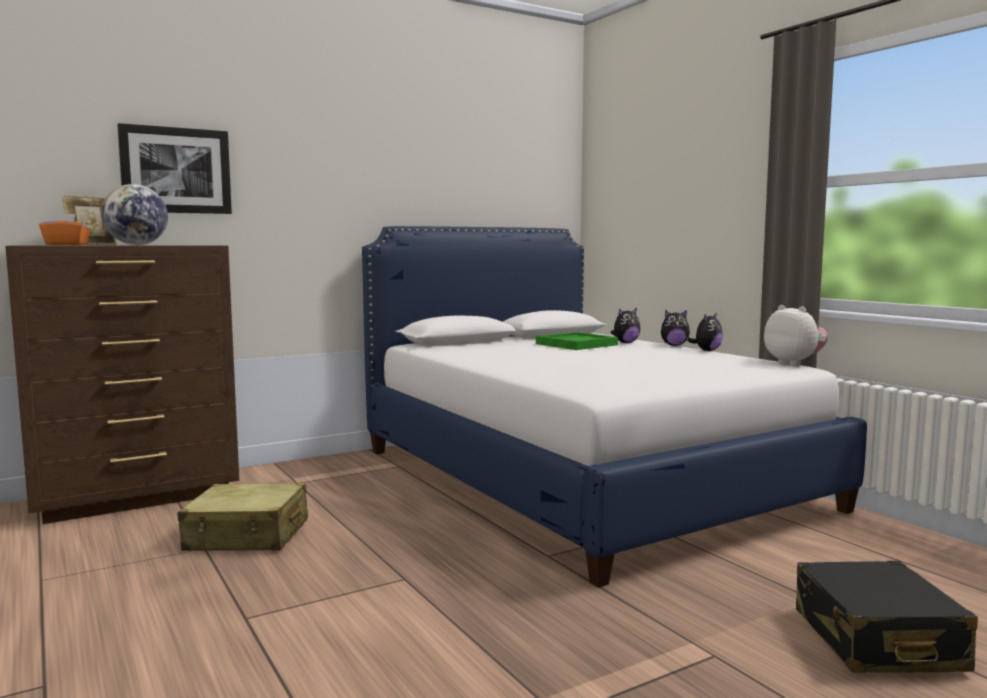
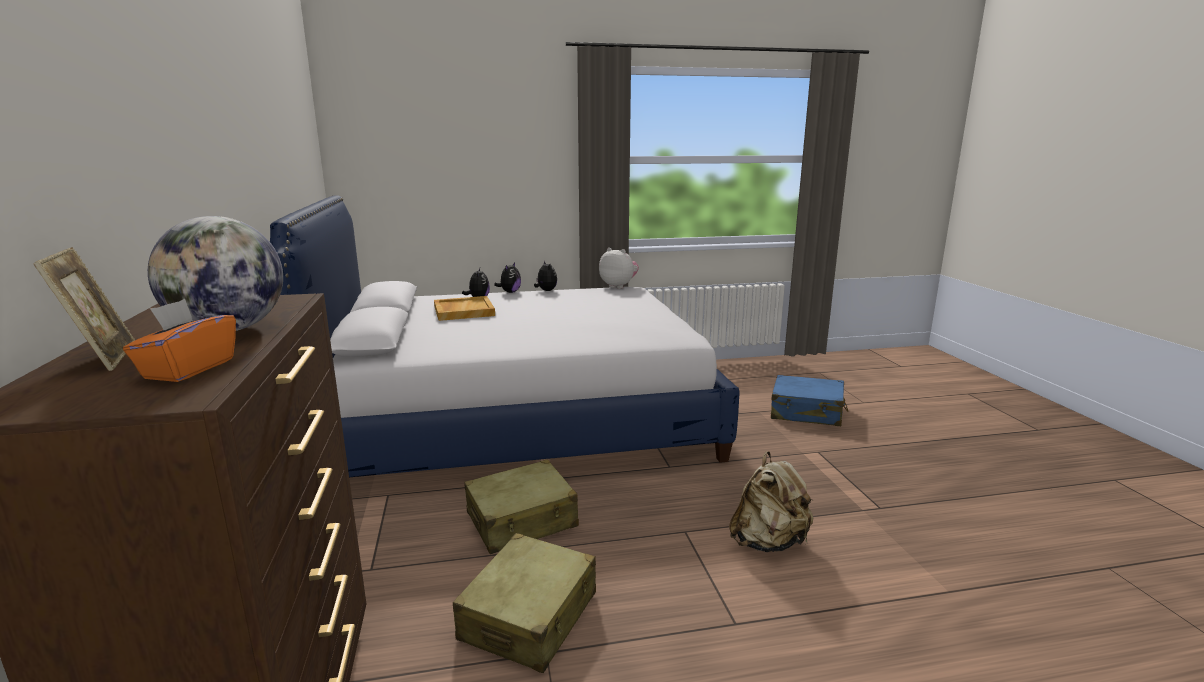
camera: 70 degrees left, 10 degrees up
(176, 170) = (102, 169): picture -> none
(385, 511) = (522, 520): none -> beige suitcase
(405, 627) = (768, 542): none -> beige backpack
(576, 344) = (463, 311): green tray -> beige tray
(794, 363) = (619, 286): plush toy -> plush toy turned 45 degrees clockwise
(876, 640) = (806, 412): black suitcase -> blue suitcase

